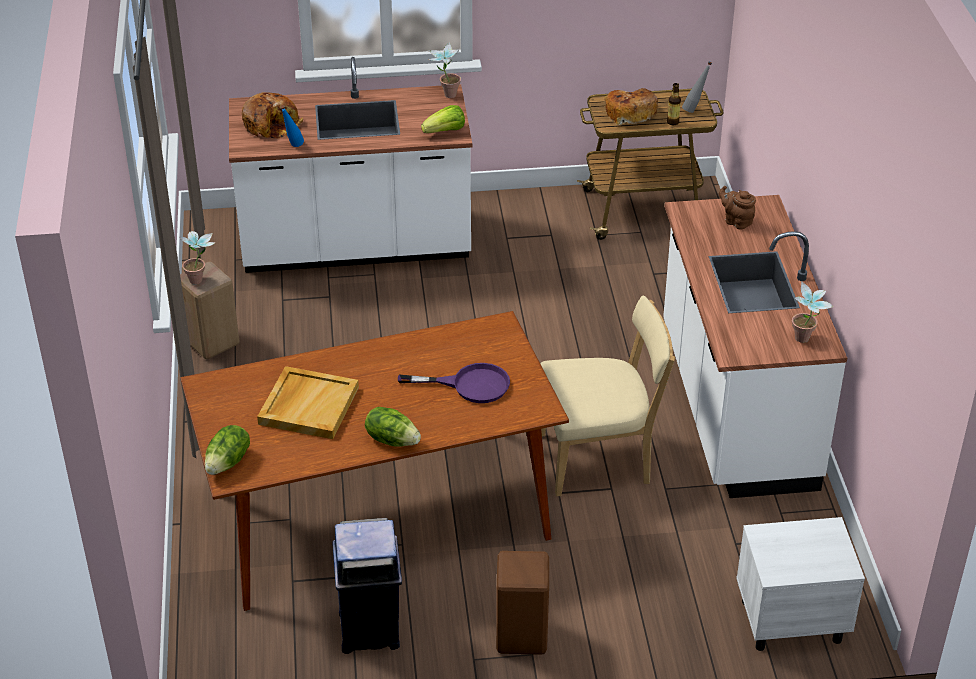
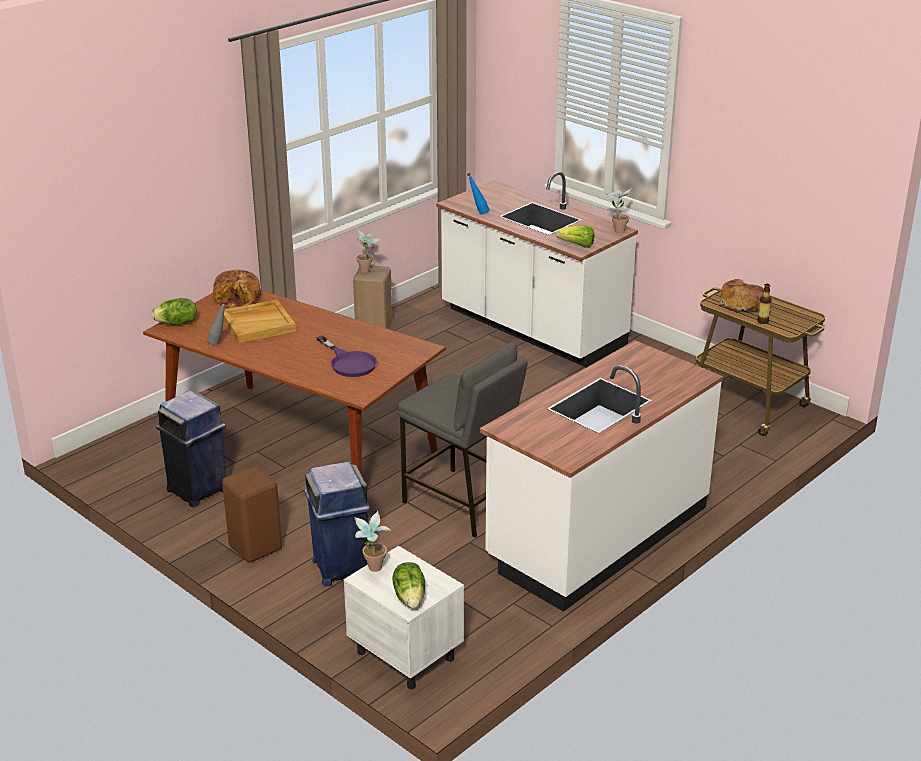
camera: 50 degrees right, 10 degrees down
(271, 124) = (490, 199): bread -> bread (238, 298)
(392, 439) = (262, 360): lettuce -> lettuce (410, 597)
(600, 459) = (462, 503): beige chair -> grey stool
(617, 593) = (341, 567): none -> blue trash can
(694, 109) = (795, 323): grey bottle -> grey bottle (219, 344)
(736, 221) = (659, 372): brown teapot -> none
(805, 341) = (561, 449): potted plant -> potted plant (372, 570)

